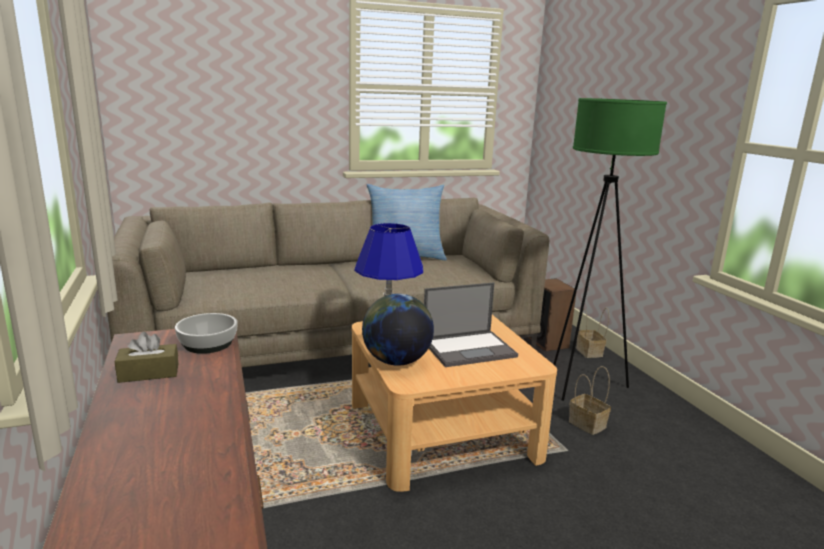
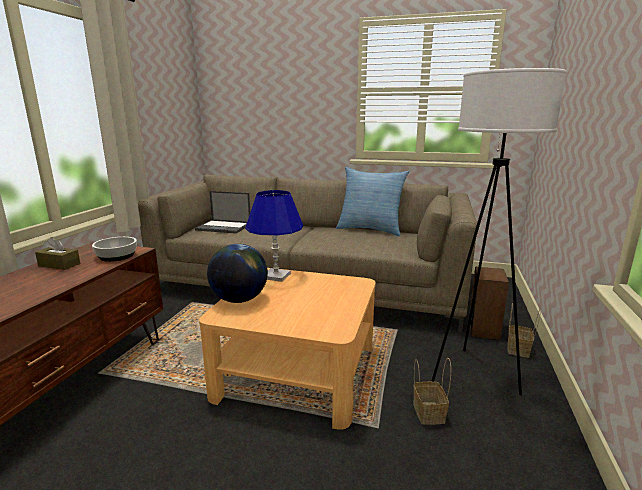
camera: 35 degrees right, 0 degrees up
(469, 348) = (307, 305): laptop -> laptop (224, 227)
(582, 384) = (472, 375): green floor lamp -> white floor lamp

